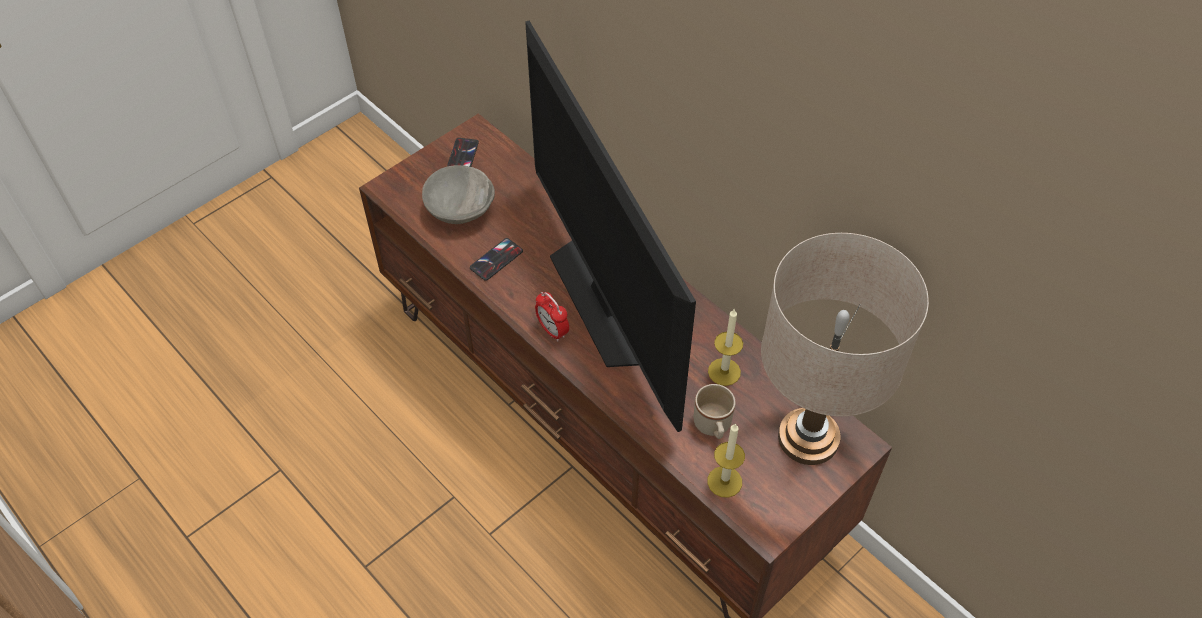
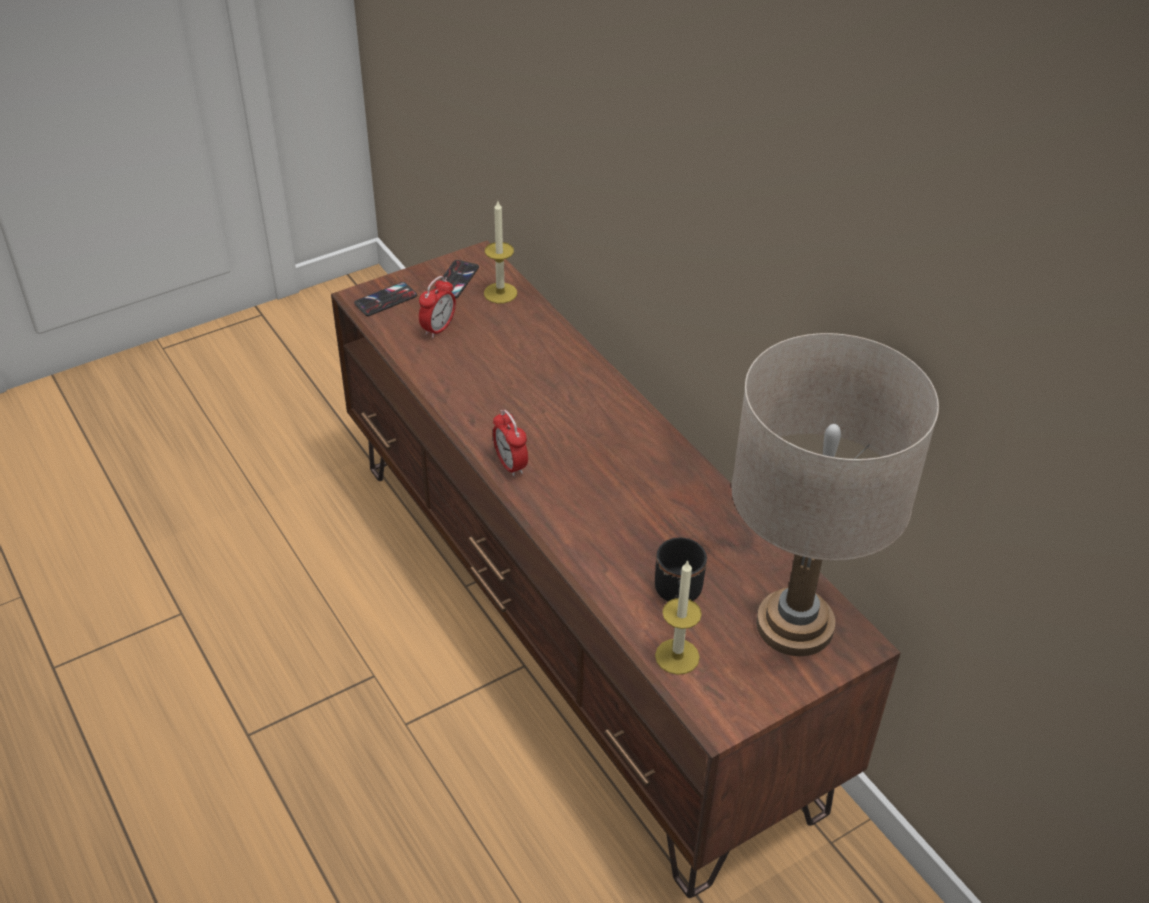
camera: 10 degrees right, 10 degrees down
(460, 208) = (438, 328): grey bowl -> alarm clock
(496, 259) = (465, 384): phone -> phone (386, 300)
(607, 300) = (583, 443): television -> none
(713, 426) = (678, 594): beige mug -> black mug
(724, 372) = (706, 538): candle -> candle (500, 293)

